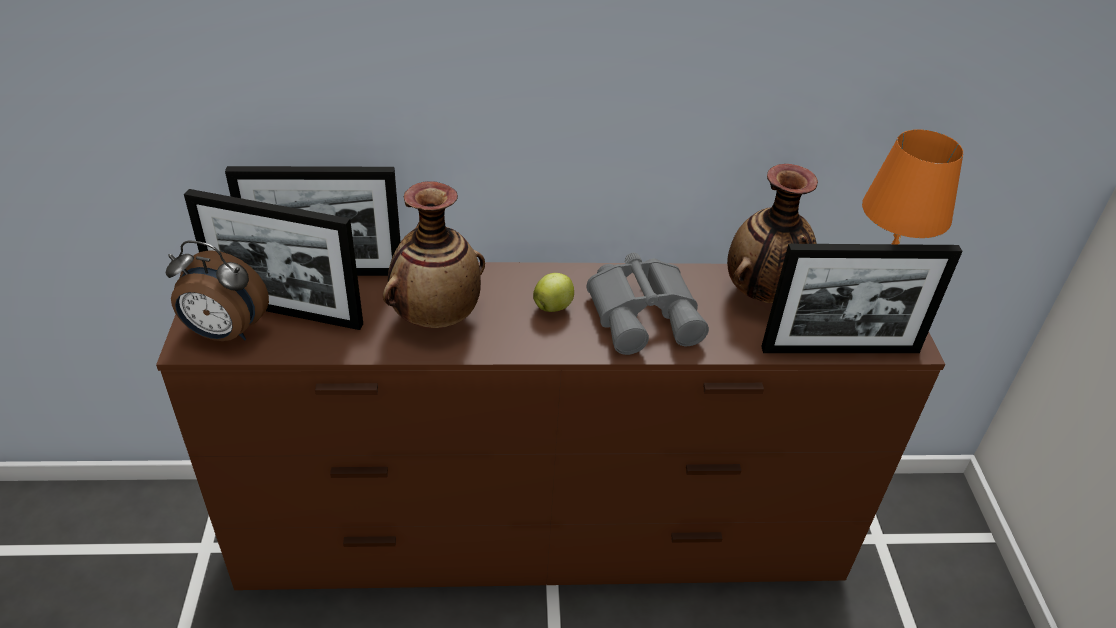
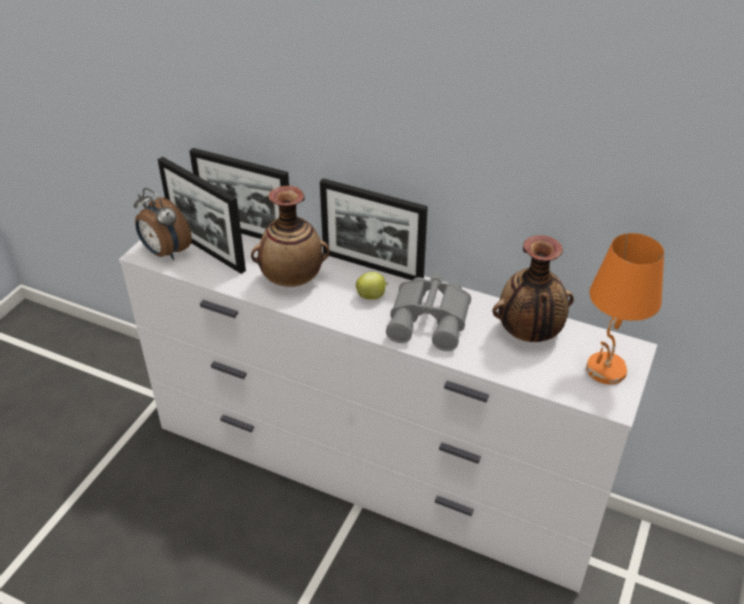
camera: 30 degrees right, 0 degrees up
(545, 536) = (373, 472): brown dresser -> white dresser
(840, 350) = (555, 389): picture frame -> picture frame (372, 266)

